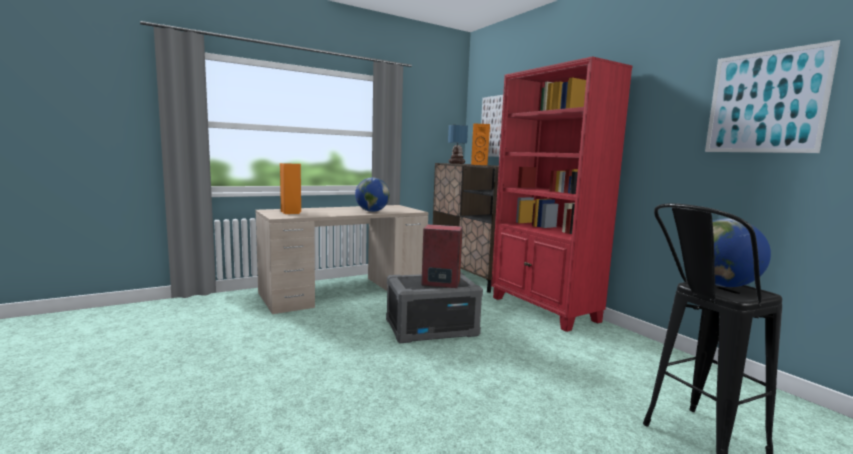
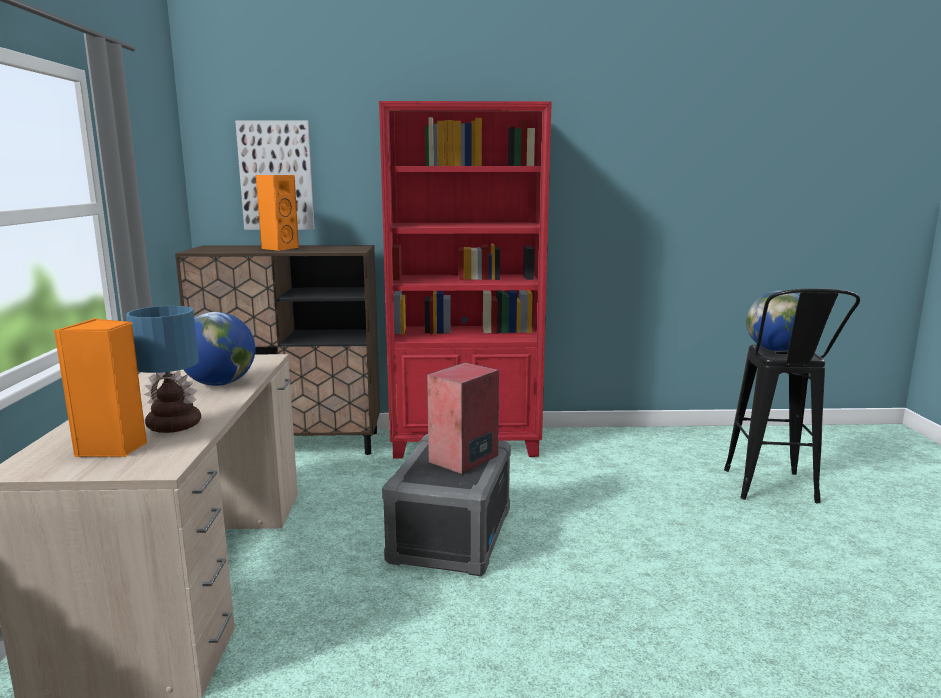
camera: 60 degrees left, 5 degrees up
(456, 163) = (212, 249): table lamp -> table lamp (172, 425)
(765, 102) = (678, 167): picture -> none

